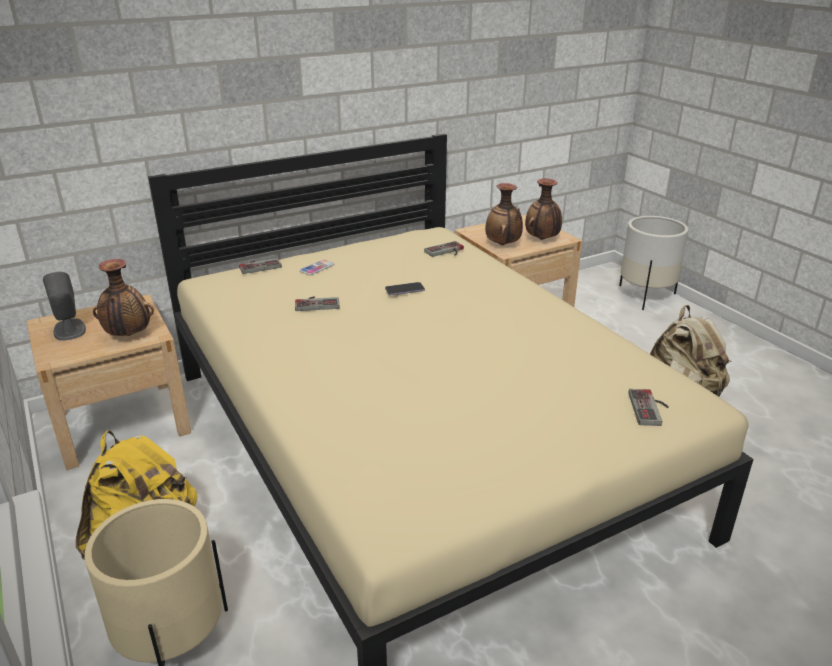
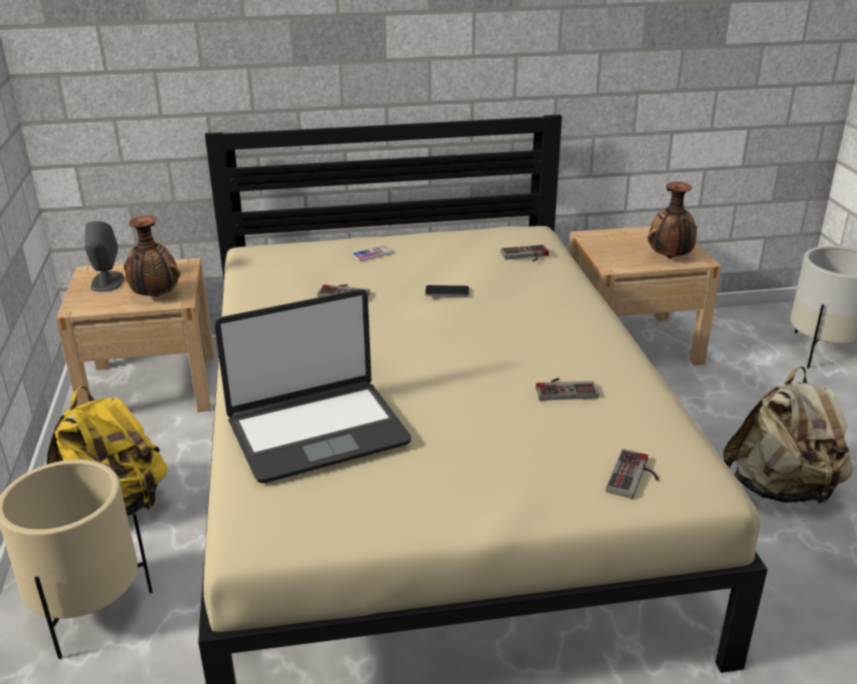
camera: 20 degrees right, 0 degrees up
(259, 266) = (314, 243): game controller -> game controller (565, 389)
(378, 425) = (317, 431): none -> laptop
(503, 245) = (615, 257): vase -> none

